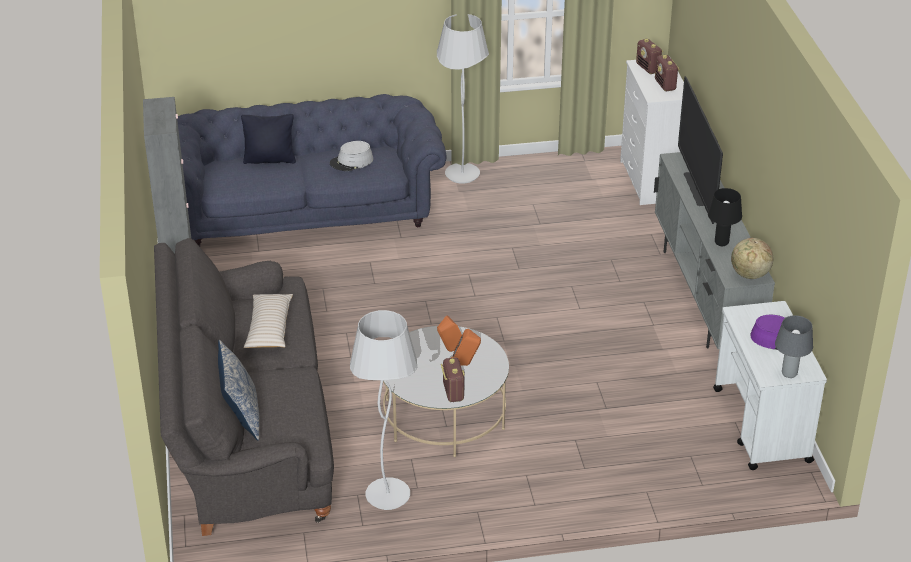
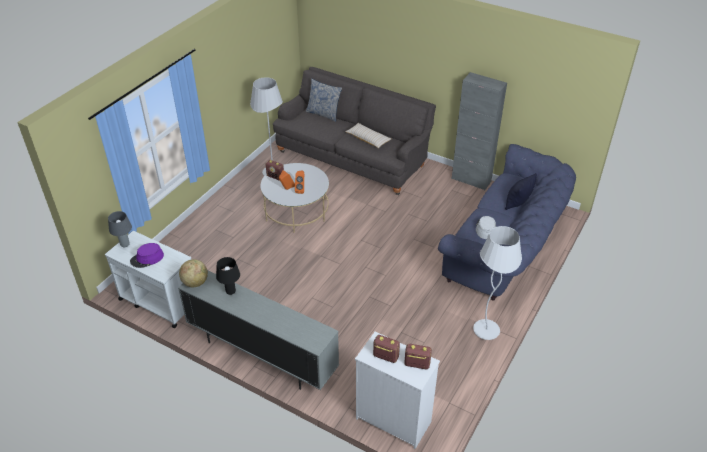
camera: 130 degrees right, 5 degrees up
(696, 189) = (286, 319): television -> none

